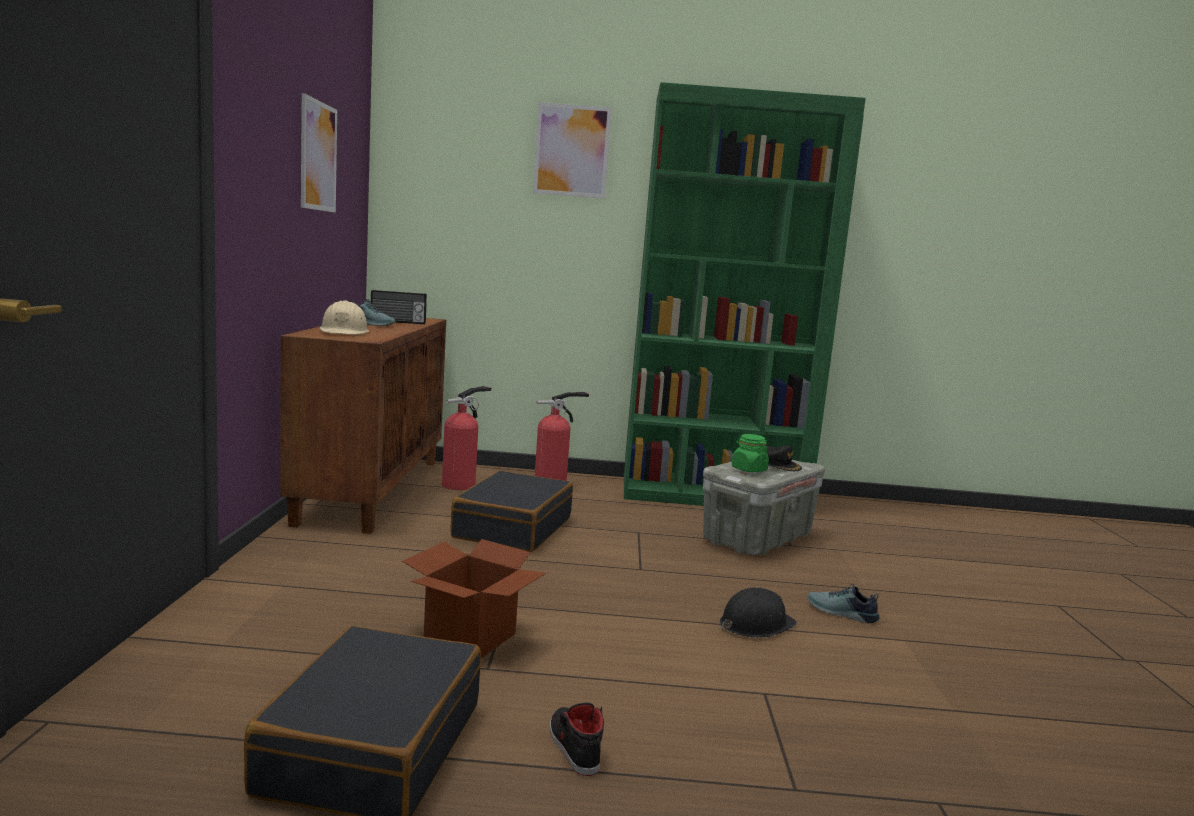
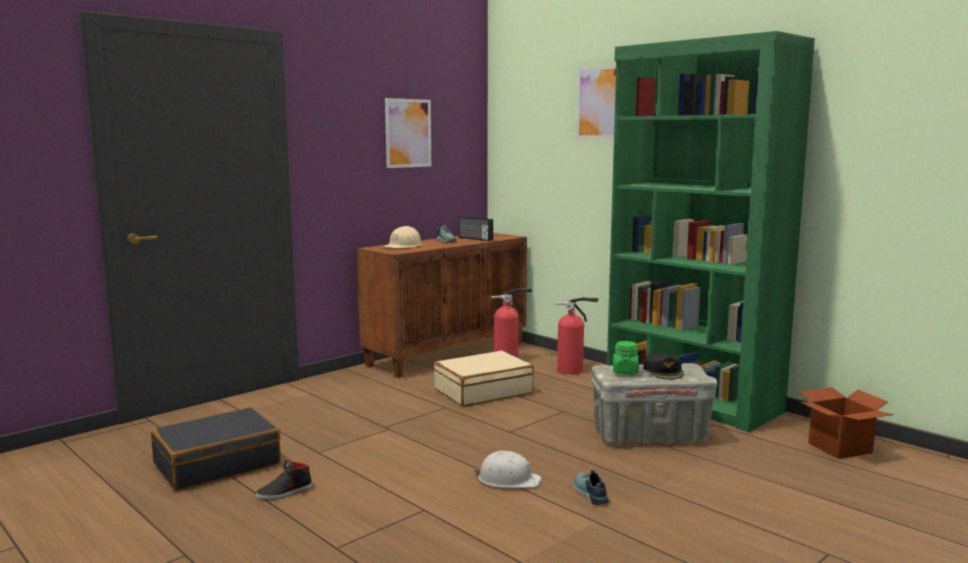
camera: 45 degrees right, 0 degrees up
(470, 637) = (339, 437): cardboard box -> cardboard box (840, 448)
(512, 528) = (483, 391): black suitcase -> beige suitcase
(573, 746) = (284, 492): black shoe -> black shoe turned 150 degrees counterclockwise
(755, 624) = (508, 480): black hard hat -> white hard hat

